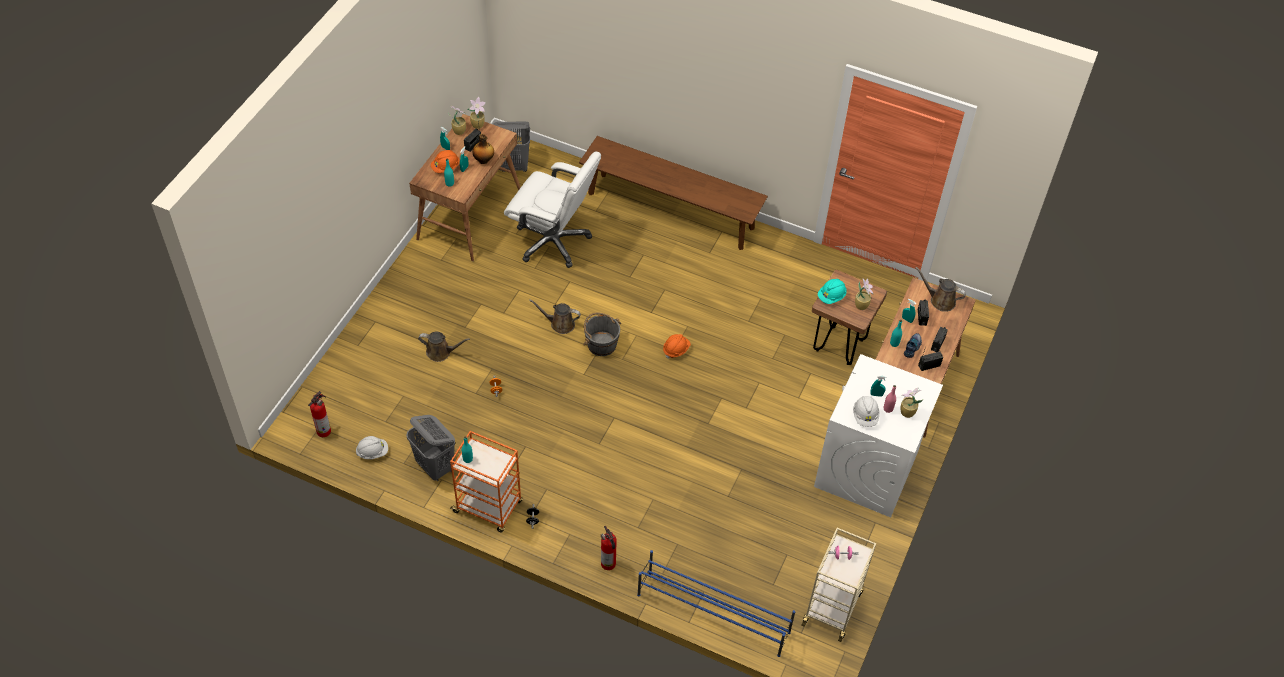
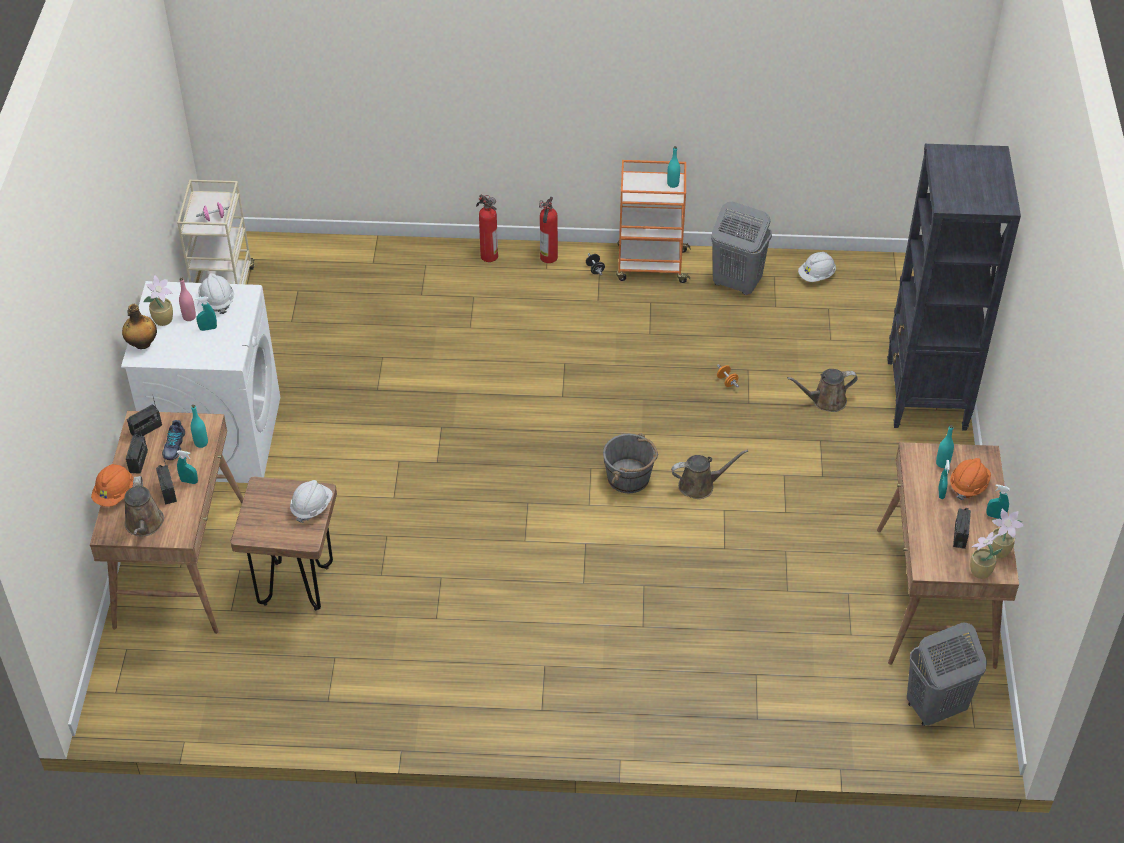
camera: 160 degrees right, 5 degrees down
(324, 430) = (887, 279): fire extinguisher -> fire extinguisher (548, 258)
(374, 333) = (926, 396): none -> black bookcase
(484, 160) = (924, 516): bottle -> bottle (142, 344)
(553, 241) = (786, 601): white office chair -> none
(670, 211) = (640, 717): brown bench -> none
(676, 350) = (525, 503): orange hard hat -> orange hard hat (114, 494)
(712, 613) = (355, 248): blue shoe rack -> none
(831, 296) = (311, 507): turquoise hard hat -> white hard hat
(861, 305) = (263, 509): potted plant -> none
(940, 300) = (144, 525): brown watering can -> brown watering can turned 75 degrees clockwise

